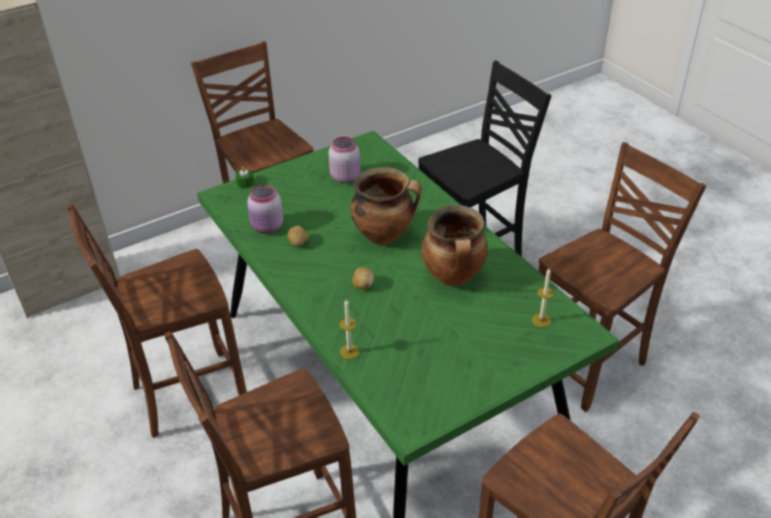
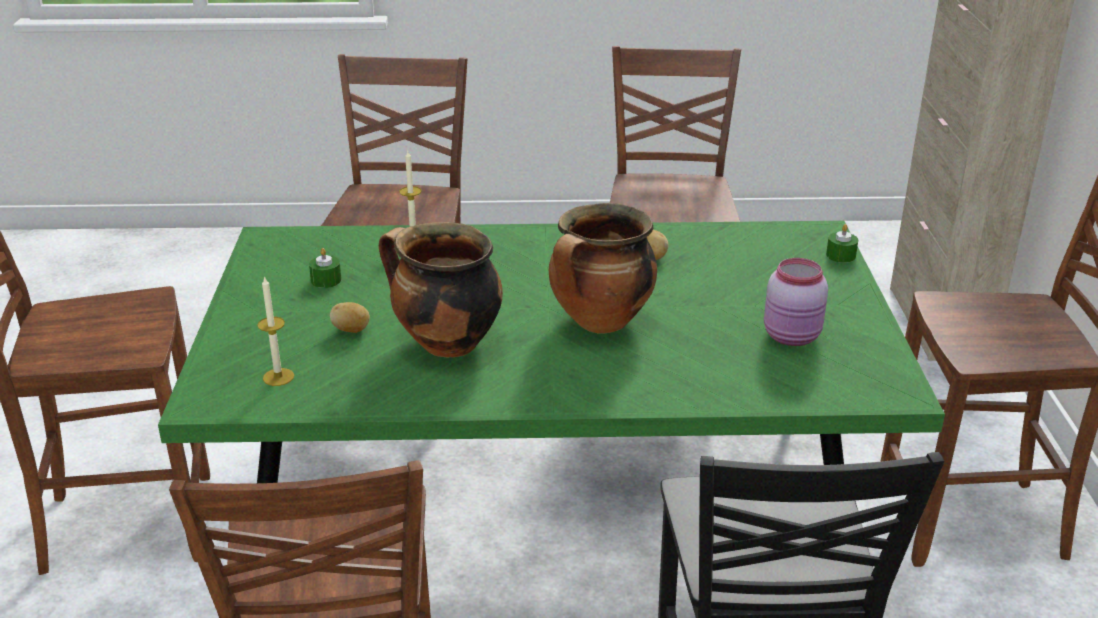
camera: 120 degrees right, 10 degrees down
(267, 227) = (709, 246): pink jar -> none
(363, 285) = (512, 276): potato -> potato (351, 330)
(435, 361) = (326, 280): none -> green candle

